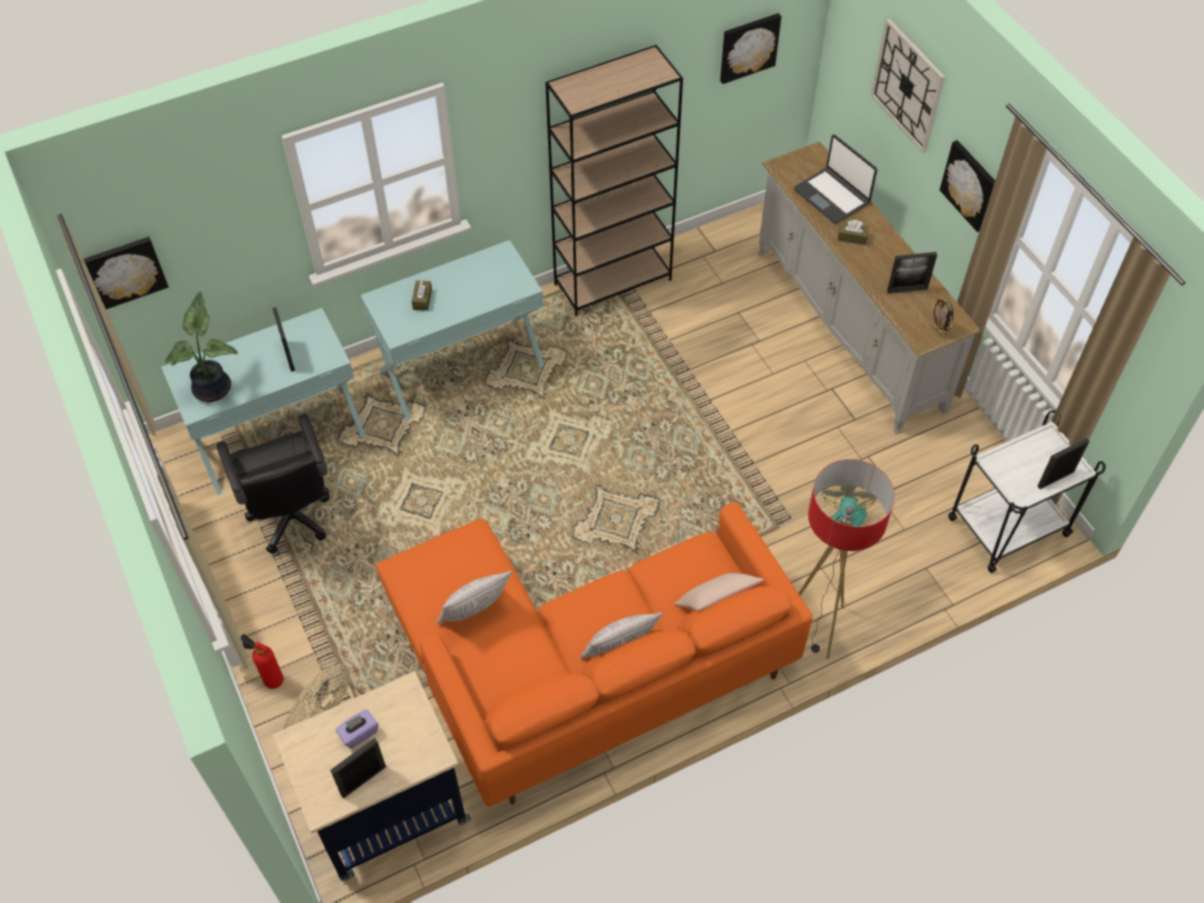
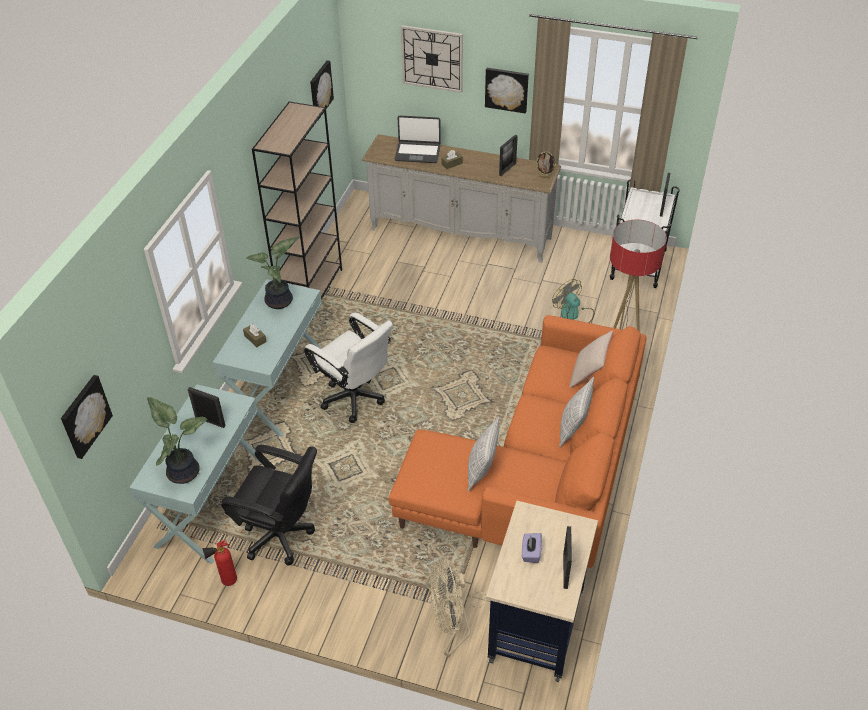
camera: 45 degrees left, 10 degrees down
(270, 679) = (379, 627): fire extinguisher -> fire extinguisher (225, 582)
(491, 276) = (280, 301): none -> potted plant
(512, 439) = (356, 401): none -> white office chair

